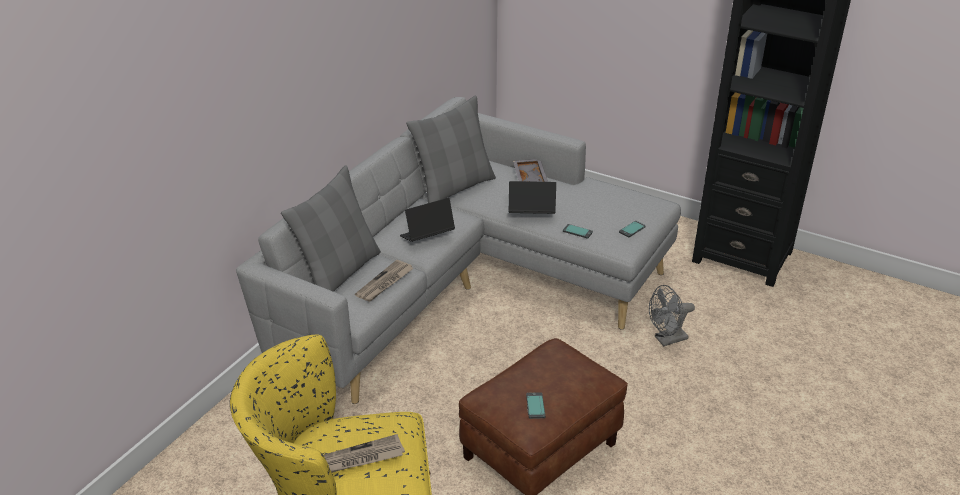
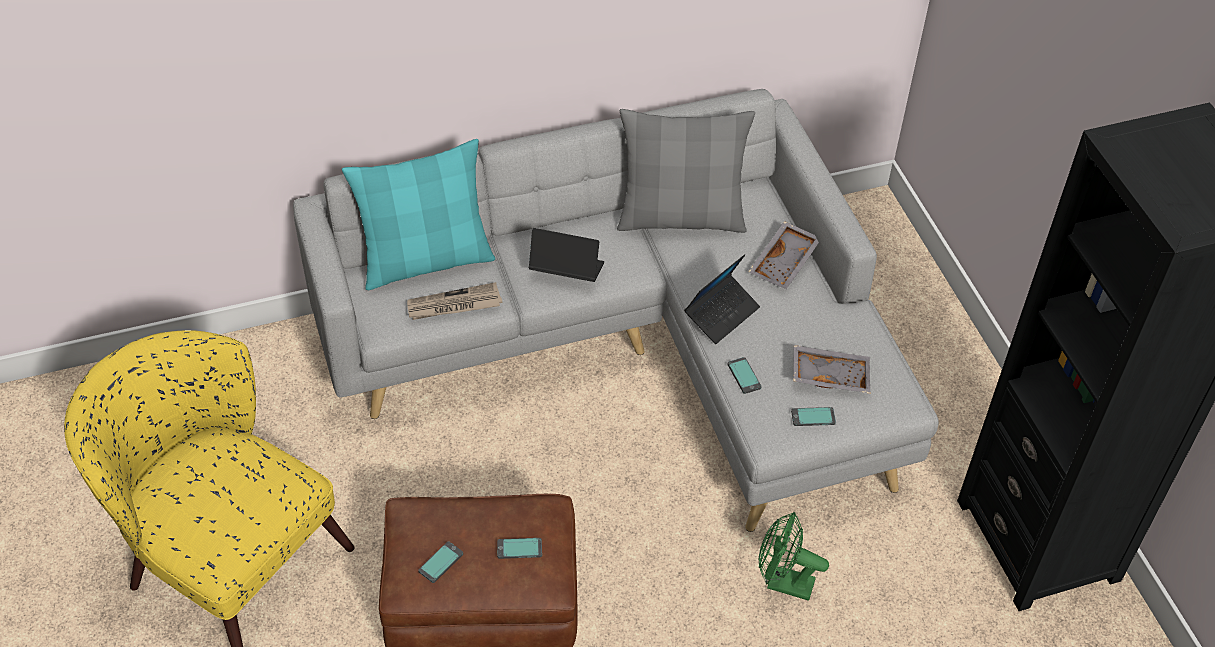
camera: 40 degrees right, 15 degrees up
(339, 273) = (426, 261): grey pillow -> turquoise pillow
(359, 458) = (208, 497): newspaper -> none
(531, 214) = (721, 314): laptop -> laptop turned 90 degrees clockwise
(567, 372) = (519, 549): none -> phone
(615, 210) = (830, 375): none -> grey tray
(666, 340) = (782, 583): grey fan -> green fan

